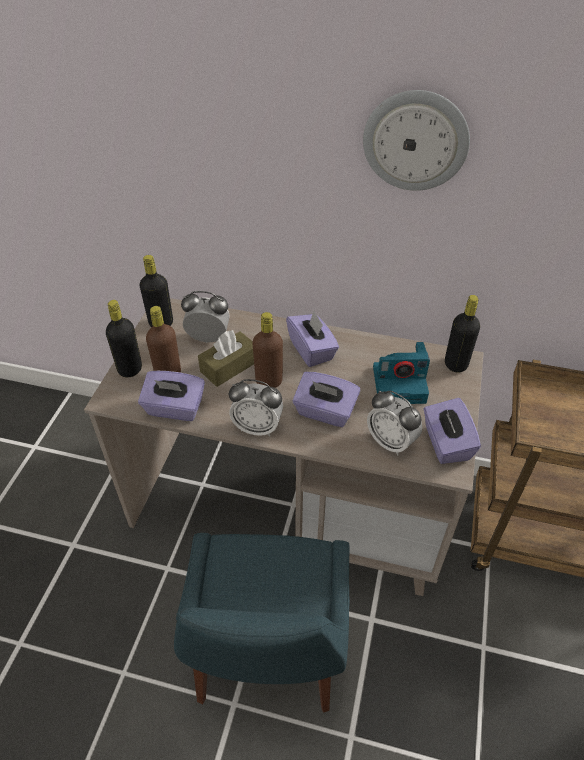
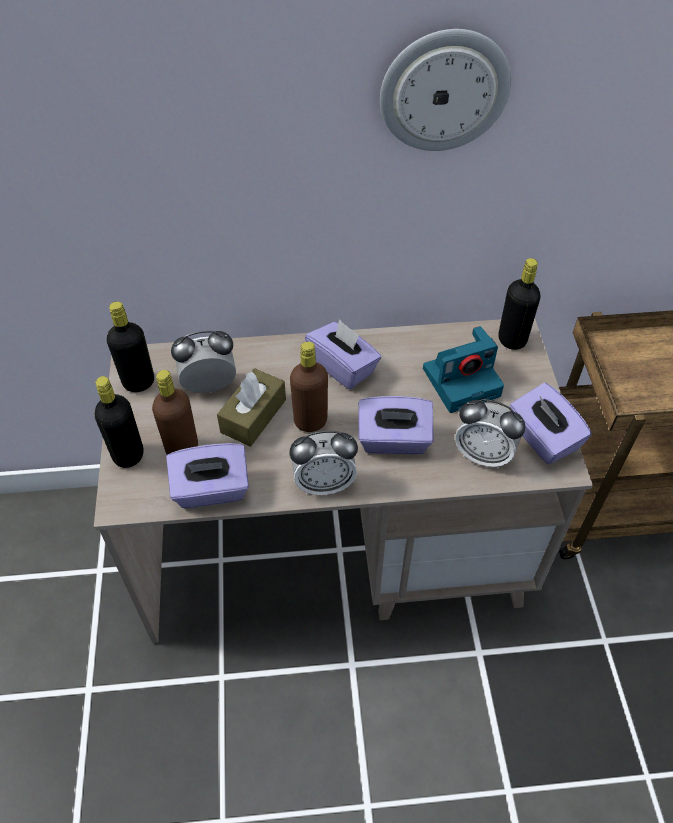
camera: 20 degrees left, 5 degrees up
(267, 655) = (381, 736): blue chair -> none

